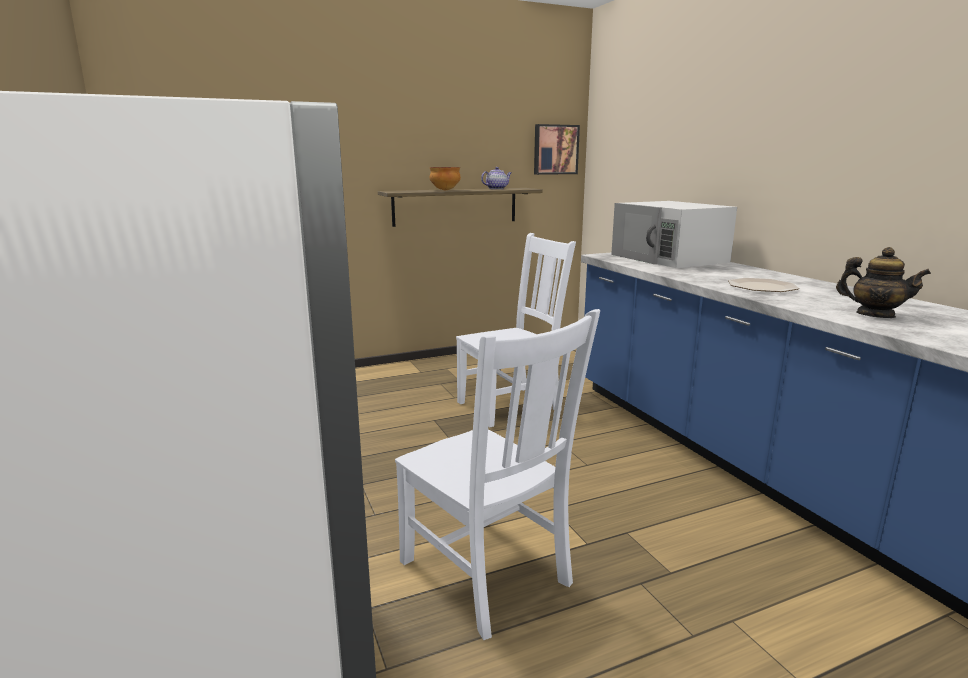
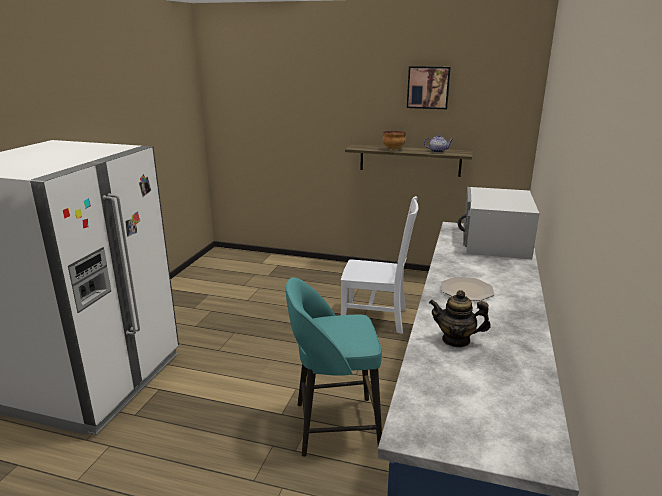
camera: 40 degrees right, 5 degrees up
(488, 575) = (218, 402): white chair -> none
(555, 149) = (505, 121): picture -> picture (428, 87)
(659, 524) = (334, 426): none -> turquoise stool
(875, 315) = (456, 340): teapot -> teapot turned 120 degrees clockwise

